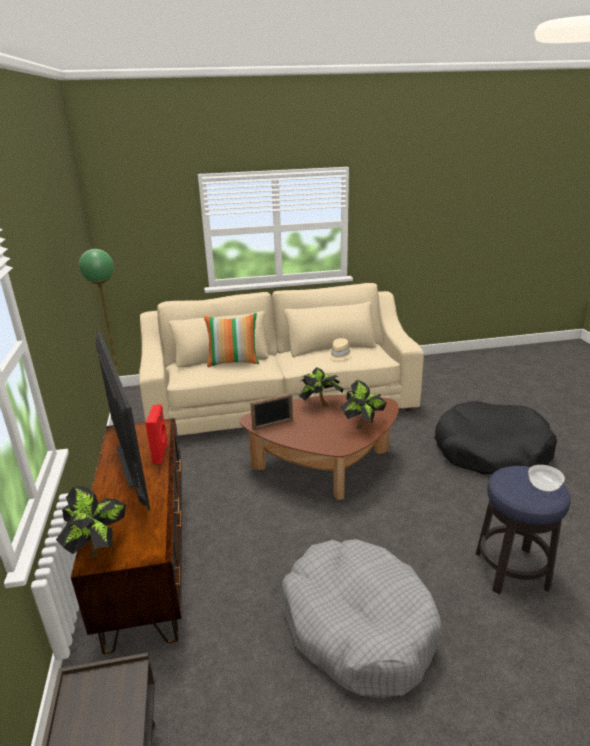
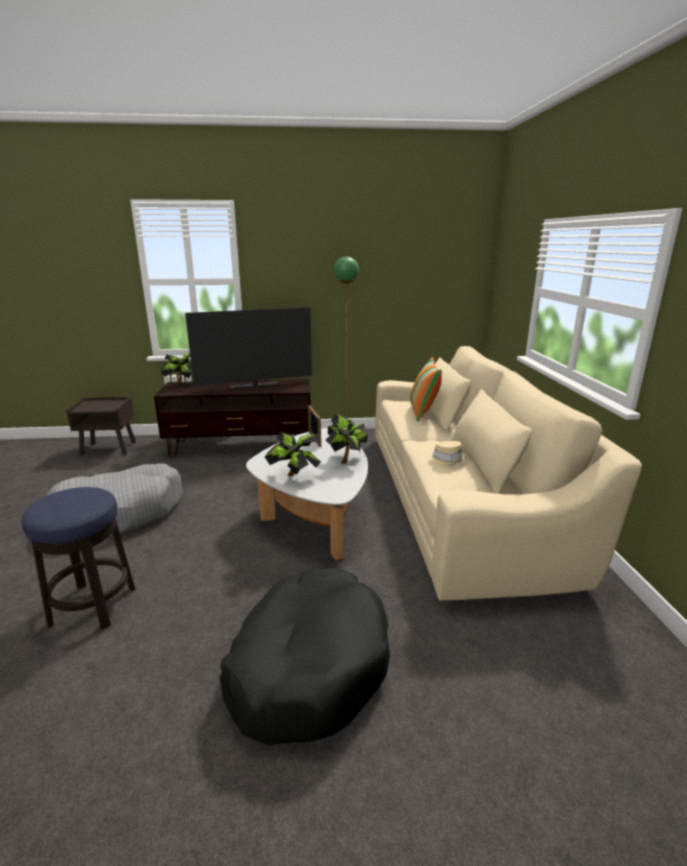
camera: 95 degrees right, 5 degrees down
(161, 453) = (262, 391): red speaker -> none
(324, 467) = (315, 514): brown coffee table -> white coffee table
(543, 484) = (57, 509): bowl -> none

